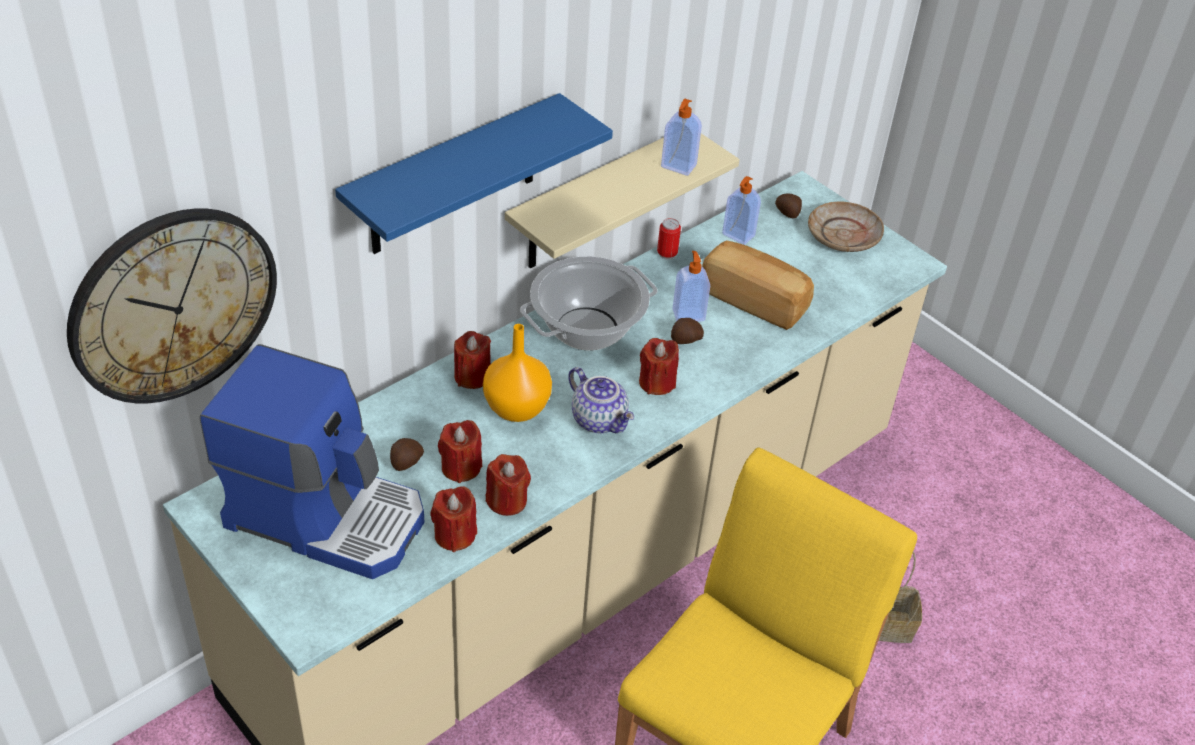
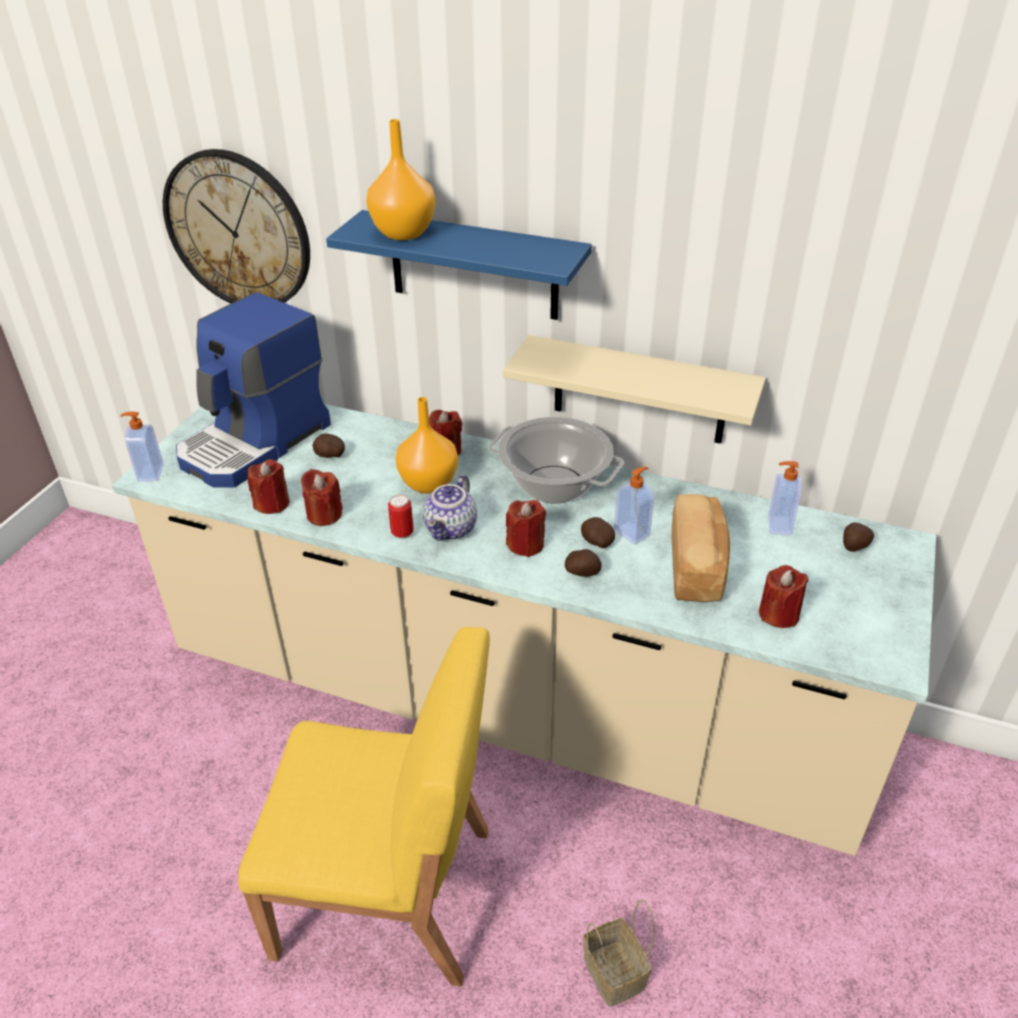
camera: 65 degrees right, 5 degrees down
(327, 515) = (256, 443): coffee machine -> coffee machine turned 45 degrees clockwise
(428, 183) = (402, 233): none -> orange vase
(461, 467) = (343, 481): red candle -> red candle (778, 614)
(667, 254) = (699, 493): can -> can (402, 533)
(678, 167) = (692, 389): soap dispenser -> soap dispenser (149, 473)
(717, 365) = (582, 572): none -> potato
(844, 236) = (870, 596): beige plate -> none

